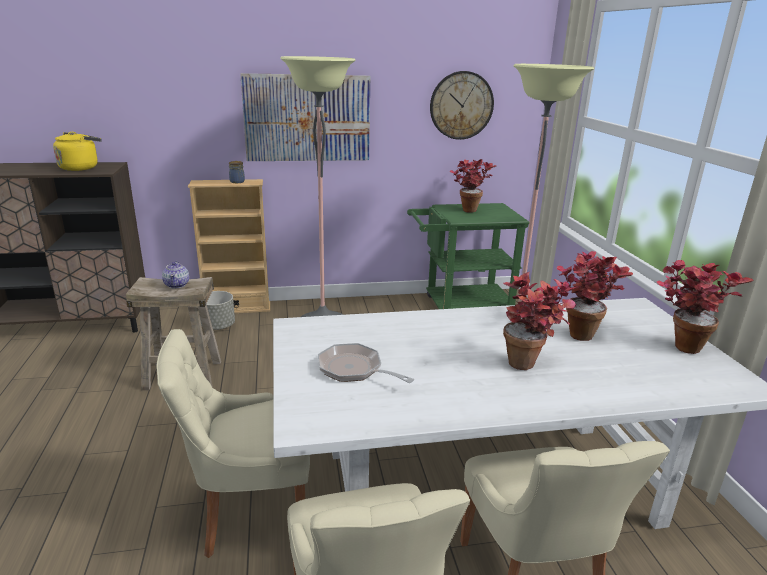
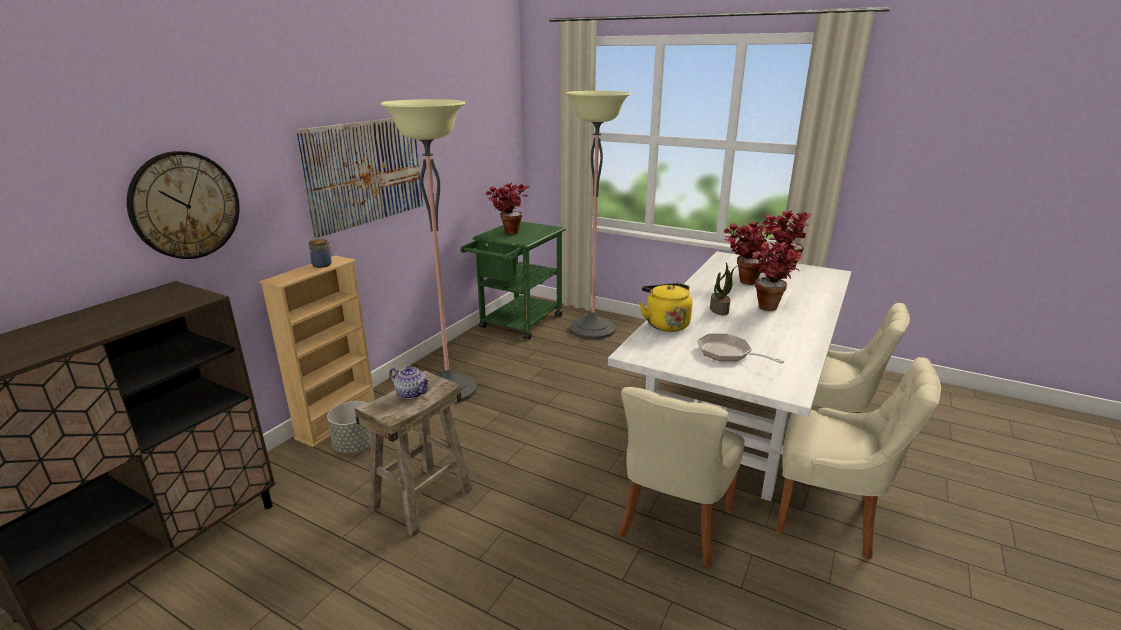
camera: 50 degrees left, 0 degrees up
(81, 168) = (144, 306): yellow kettle -> yellow kettle (665, 324)
(354, 370) = (728, 353): frying pan -> frying pan turned 60 degrees clockwise
(461, 105) = (476, 136): wall clock -> wall clock (185, 205)
(464, 339) = (719, 310): none -> potted plant

